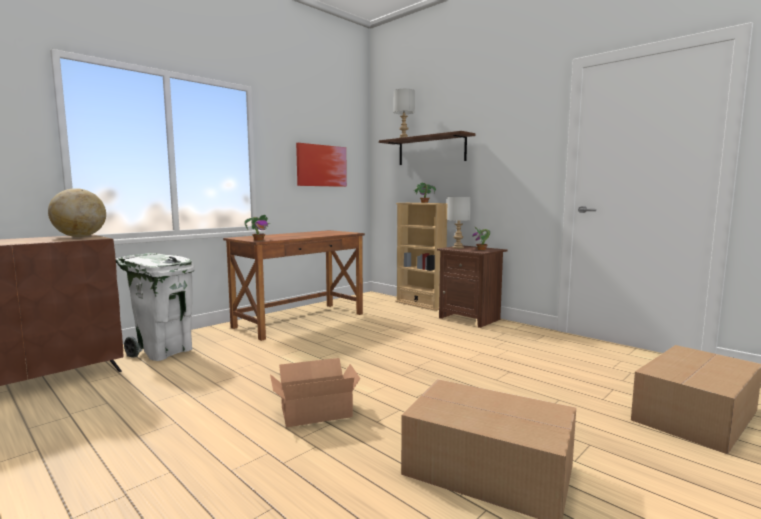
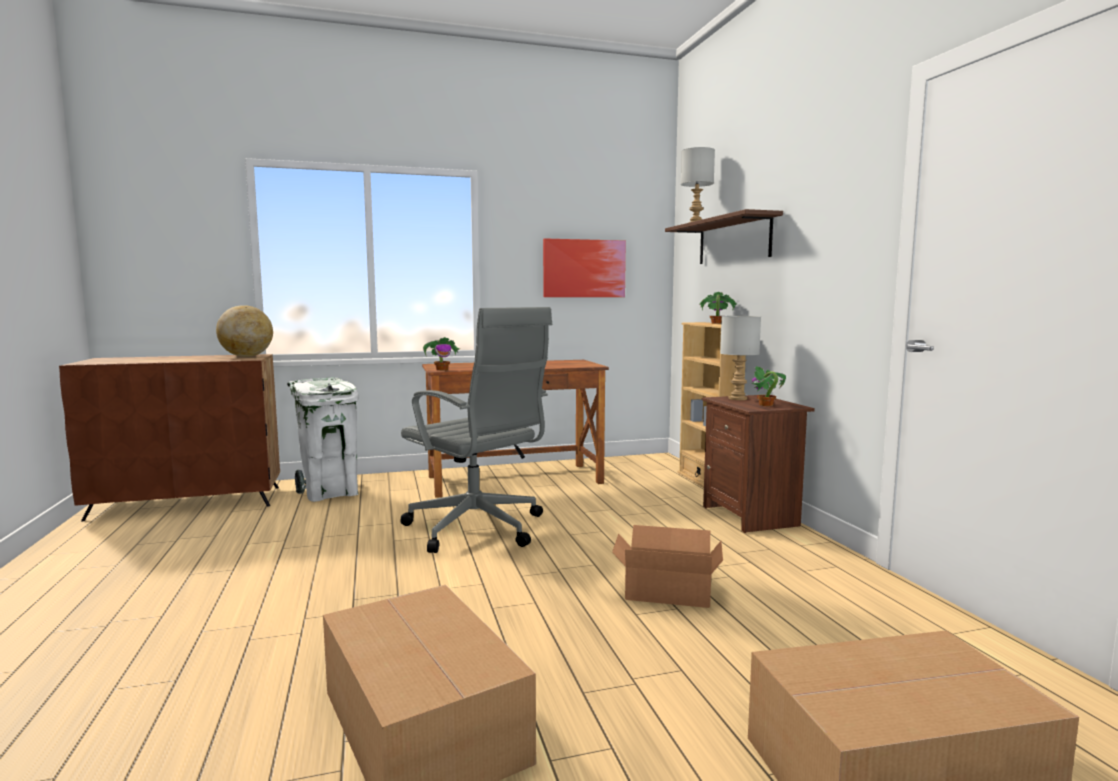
camera: 30 degrees right, 0 degrees up
(314, 411) = (360, 592): cardboard box -> cardboard box (666, 589)
(327, 354) = (478, 529): none -> grey office chair

